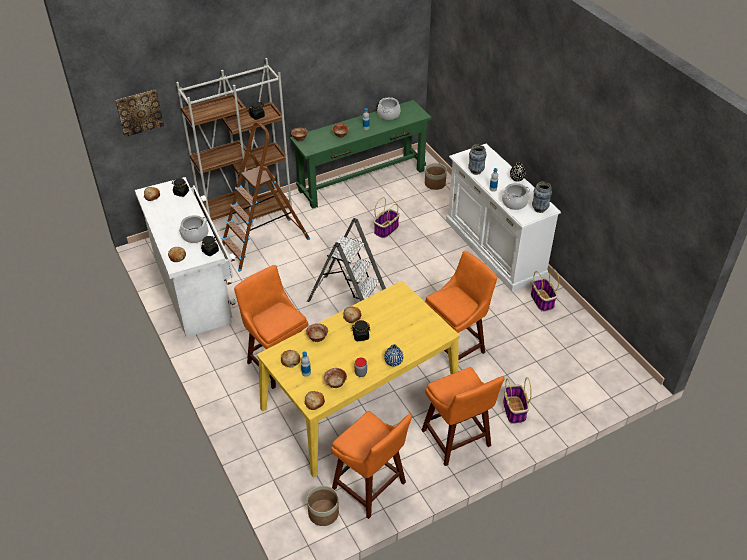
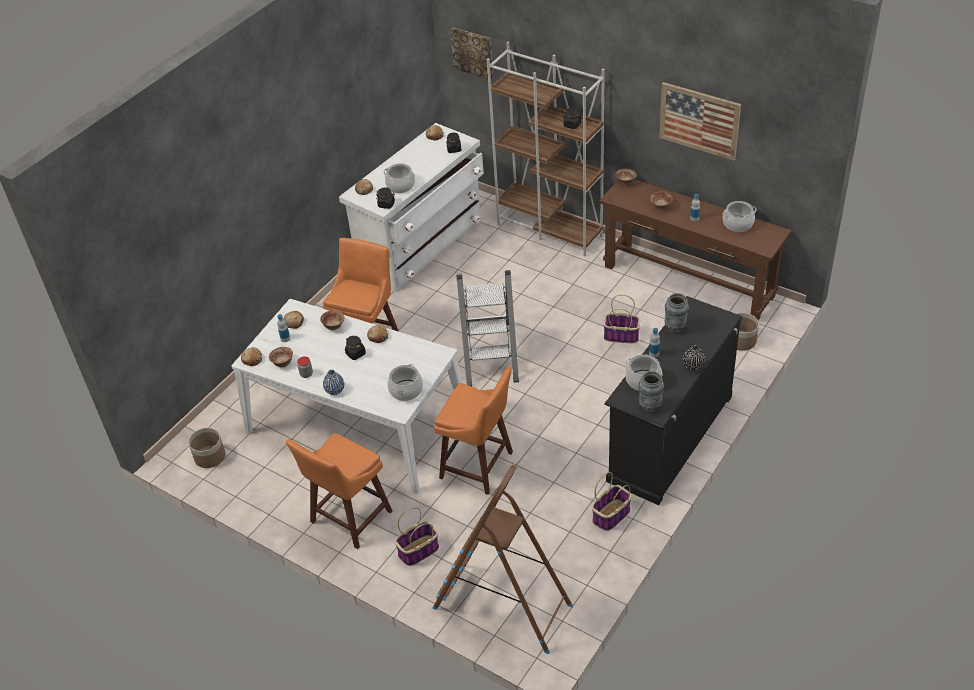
camera: 65 degrees right, 0 degrees up
(265, 244) = (520, 261): brown step ladder -> brown step ladder (501, 606)
(342, 58) = (699, 120): none -> picture
(360, 399) = (357, 423): yellow dining table -> white dining table
(362, 180) = (688, 281): green console table -> brown console table
(371, 488) = (254, 478): orange chair -> none
(425, 322) = (406, 390): none -> cooking pot
(495, 248) = (670, 438): white cabinet -> black cabinet

